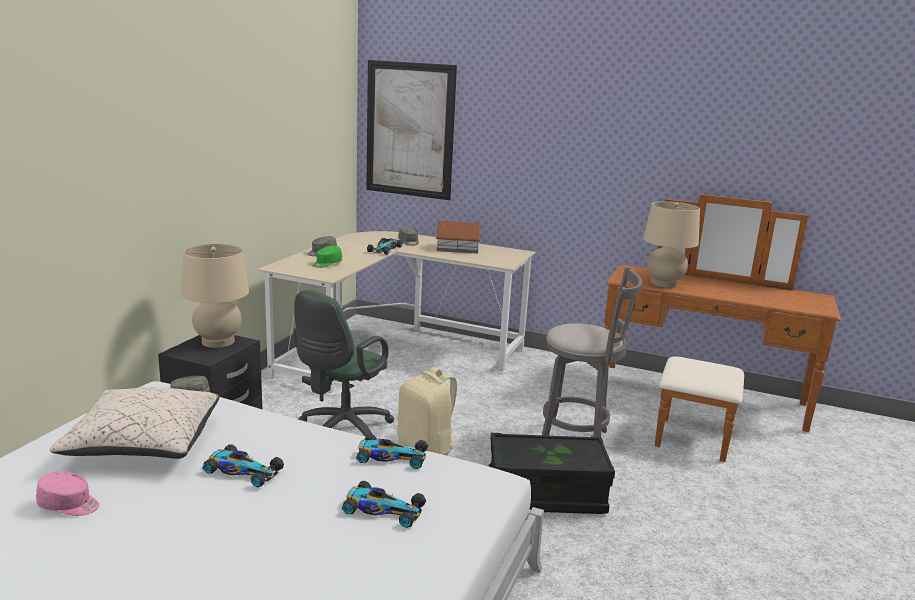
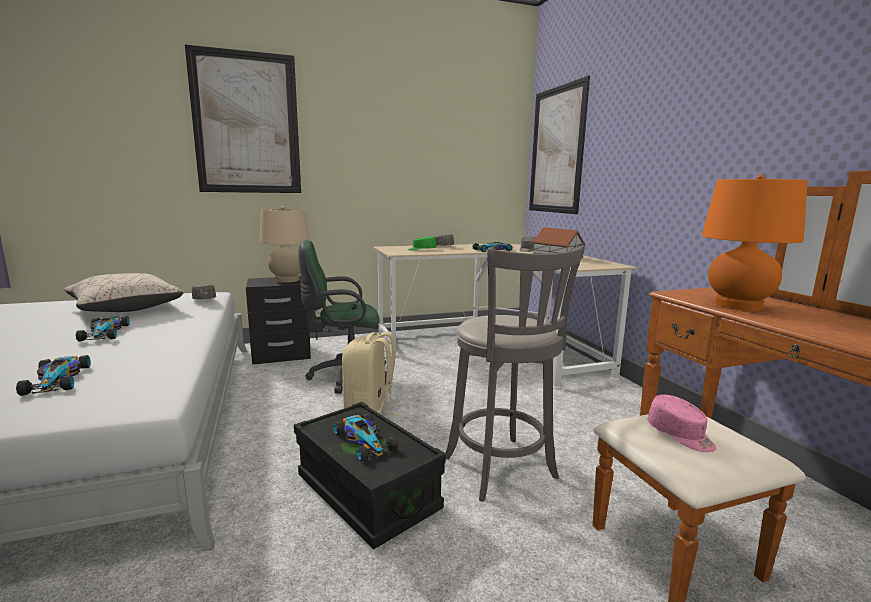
camera: 50 degrees right, 5 degrees down
(69, 505) = (30, 318): pink cap -> pink cap (680, 435)
(120, 131) = (247, 124): none -> picture
(390, 456) = (168, 358): toy car -> toy car (364, 441)
(664, 283) = (738, 306): beige table lamp -> orange table lamp

